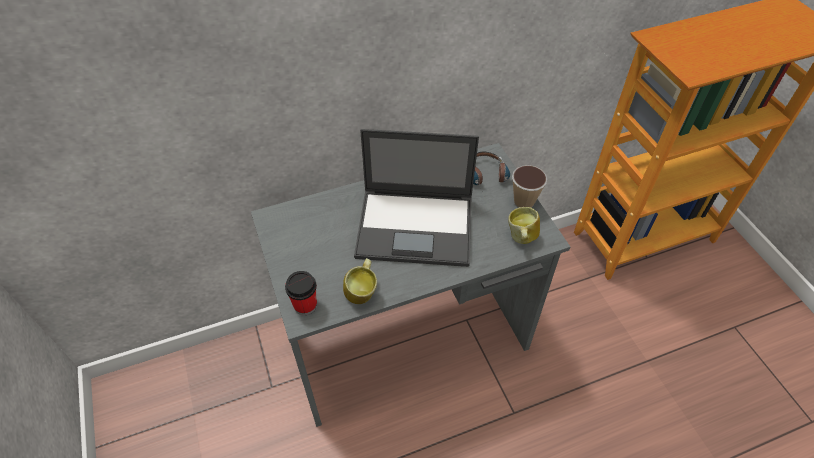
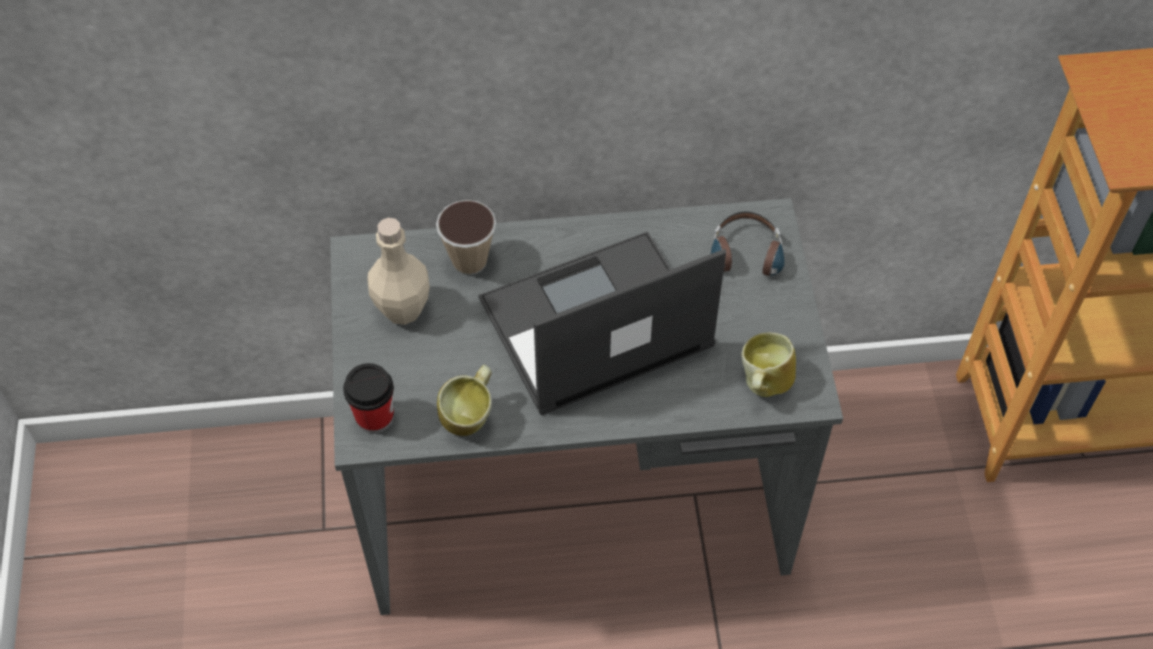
camera: 15 degrees right, 5 degrees up
(304, 241) = (402, 309): none -> beige bottle
(416, 227) = (593, 325): laptop -> laptop turned 135 degrees clockwise
(523, 202) = (792, 321): cup -> cup (469, 261)

